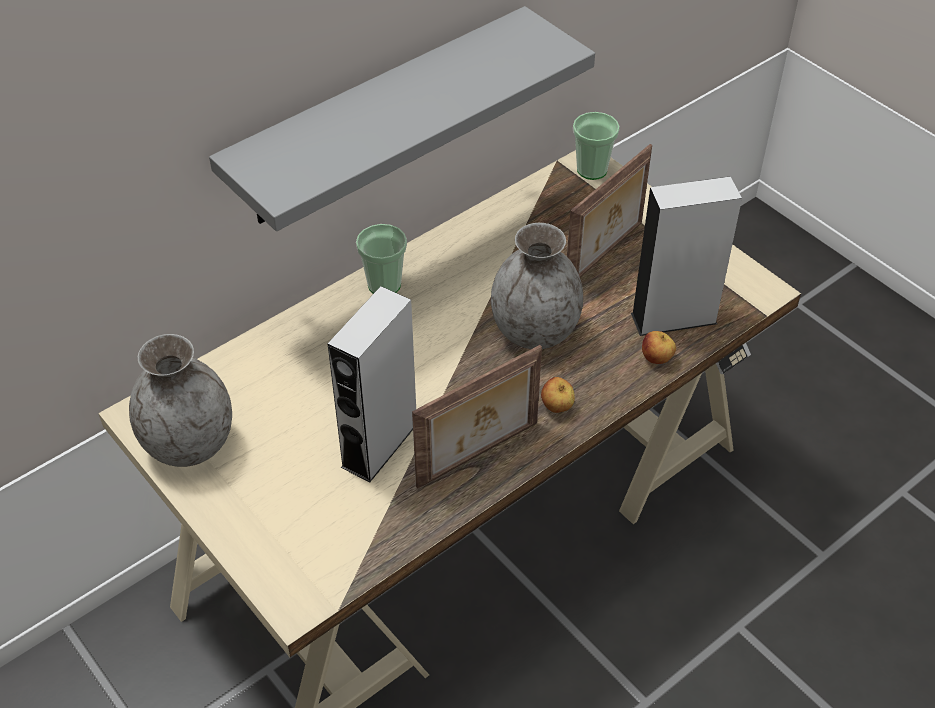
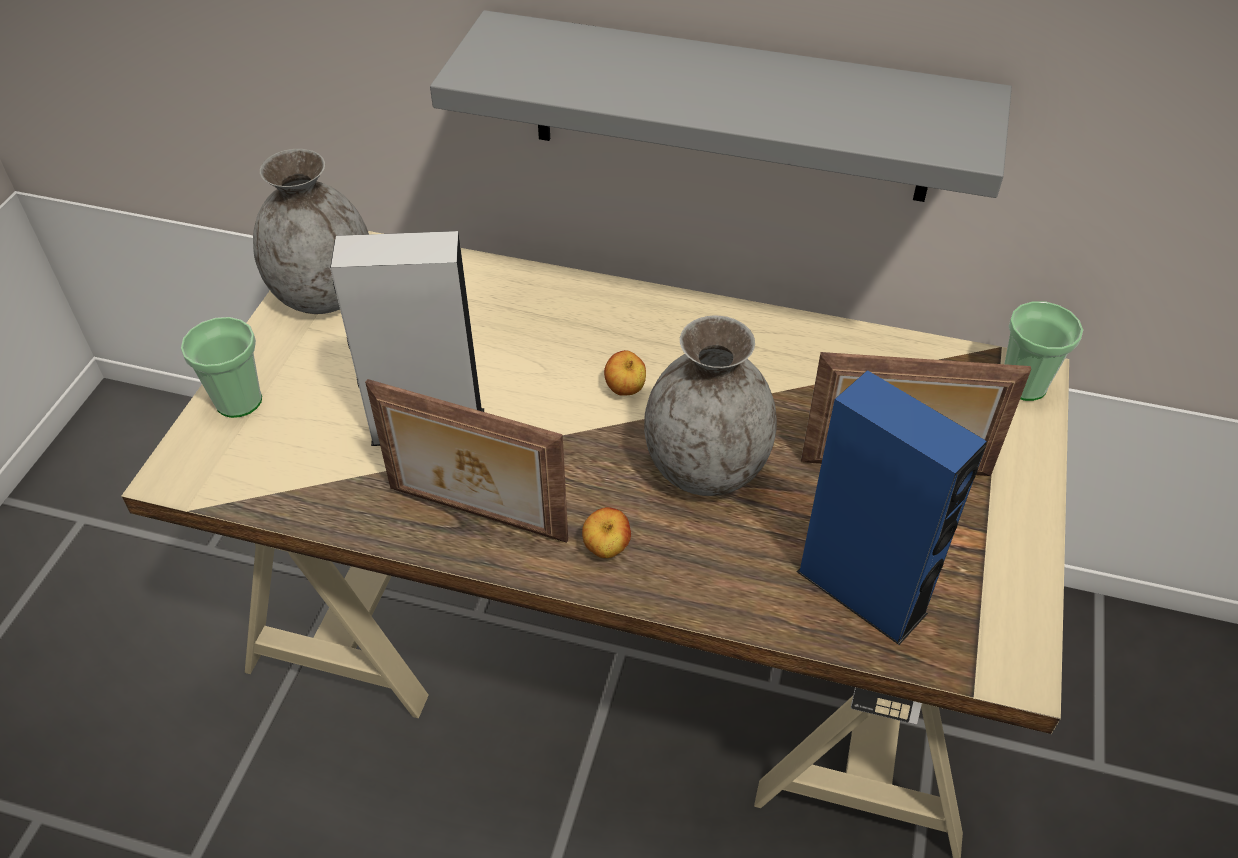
camera: 55 degrees right, 0 degrees up
(384, 285) = (653, 312): cup -> cup (239, 401)
(657, 359) = (773, 609): apple -> apple (625, 390)
(674, 318) = (861, 592): grey speaker -> blue speaker

